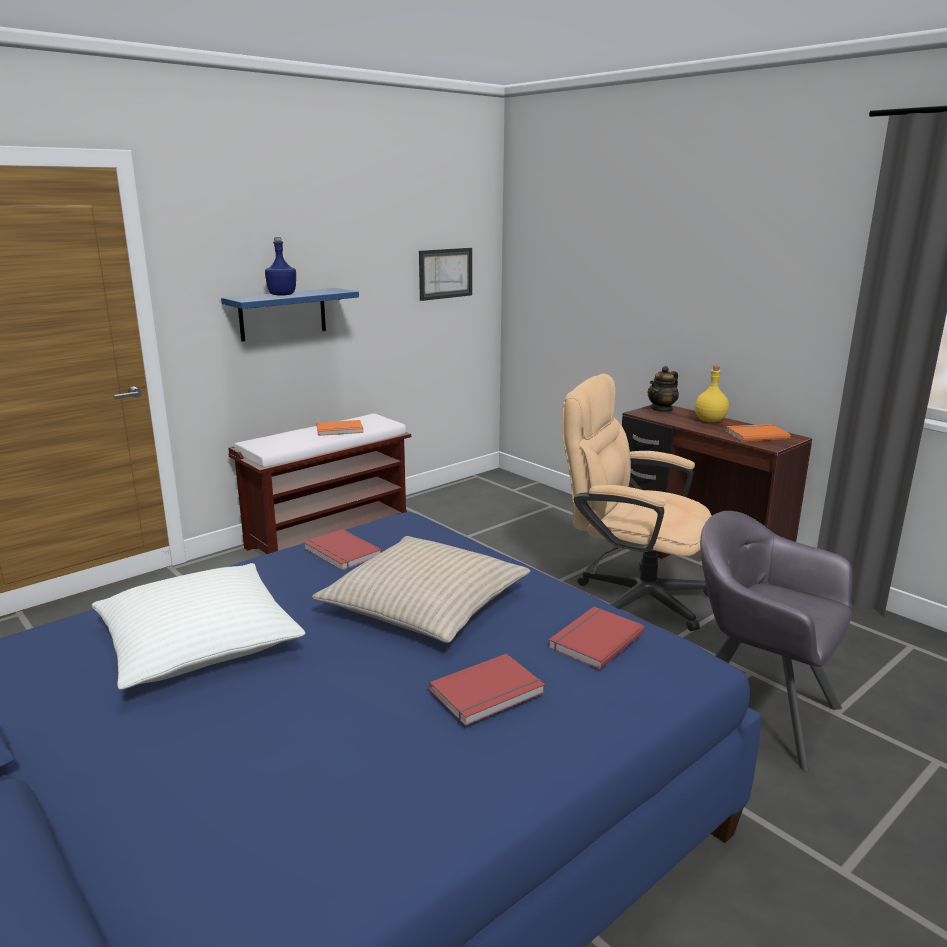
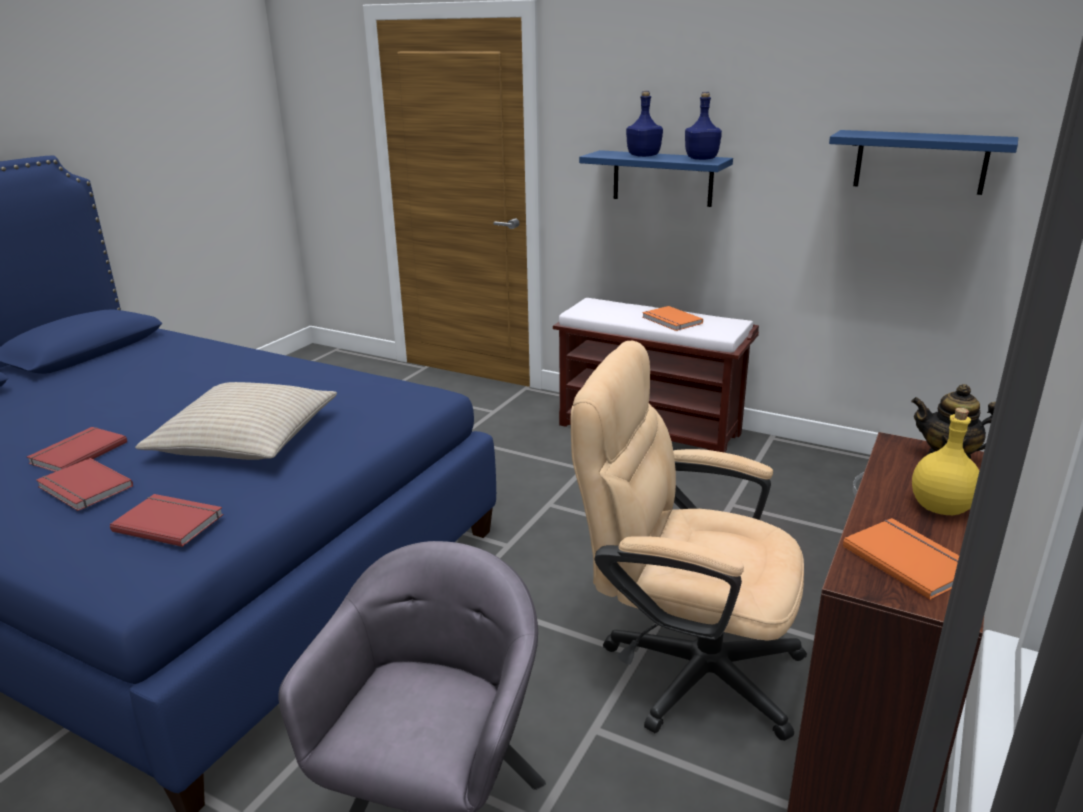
camera: 70 degrees right, 5 degrees up
(198, 642) = (182, 381): white pillow -> none
(328, 290) = (702, 159): none -> blue bottle
(340, 553) = (342, 387): red book -> red book (77, 452)
(445, 273) = (920, 162): picture -> blue shelf
(631, 595) = (684, 666): beige office chair -> beige office chair turned 75 degrees counterclockwise

